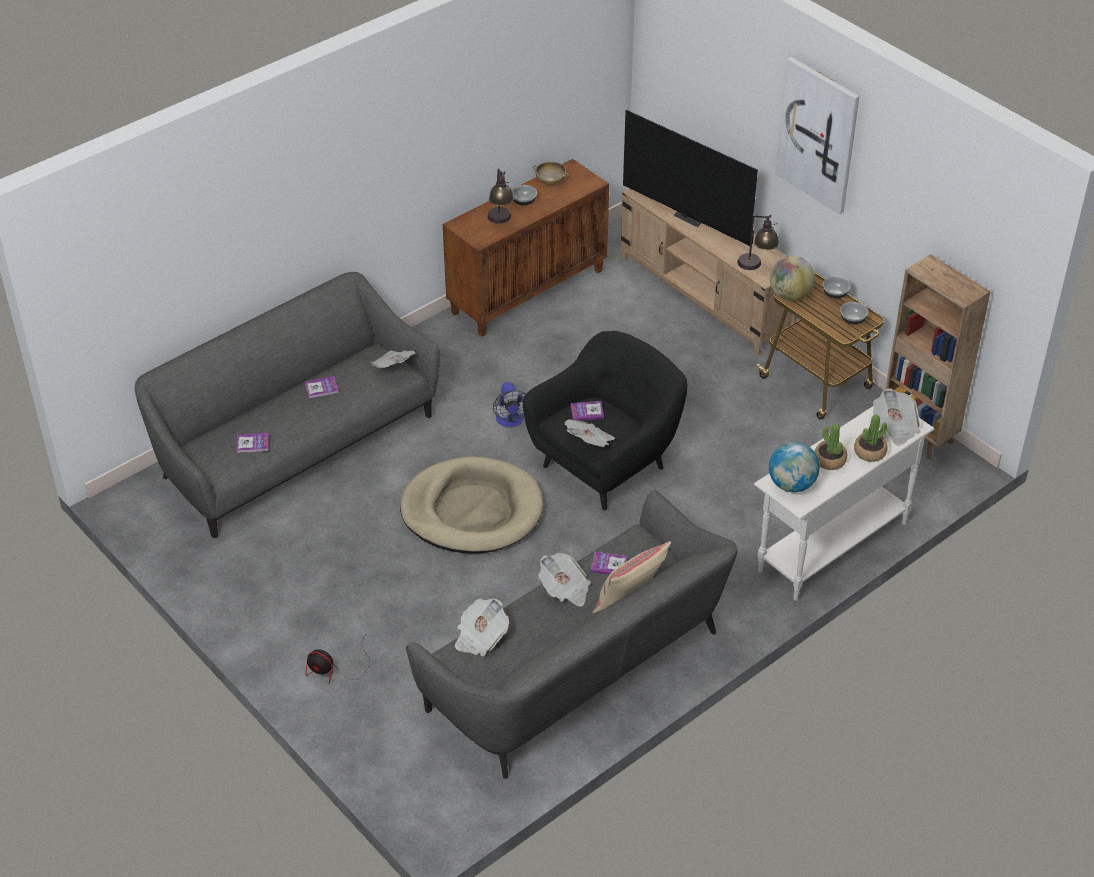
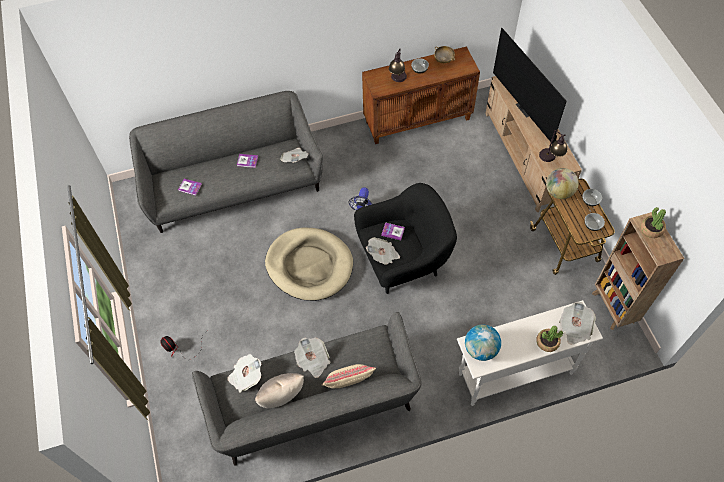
camera: 25 degrees right, 15 degrees up
(547, 645) = (282, 398): none -> beige pillow
(609, 565) = (349, 352): book -> none
(818, 135) = (611, 94): picture -> none
(829, 460) = (516, 339): potted plant -> potted plant (651, 229)

